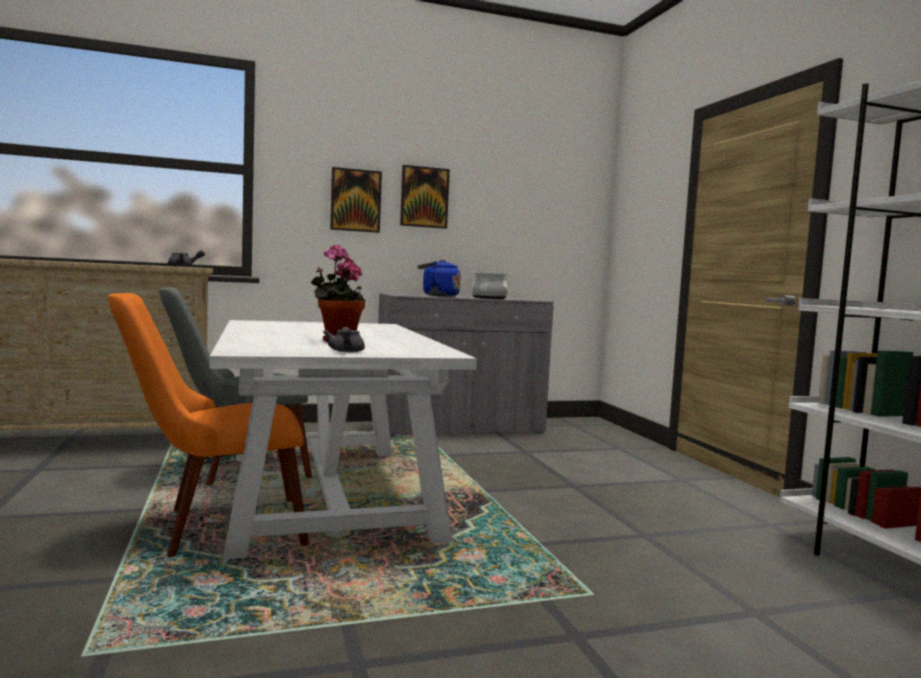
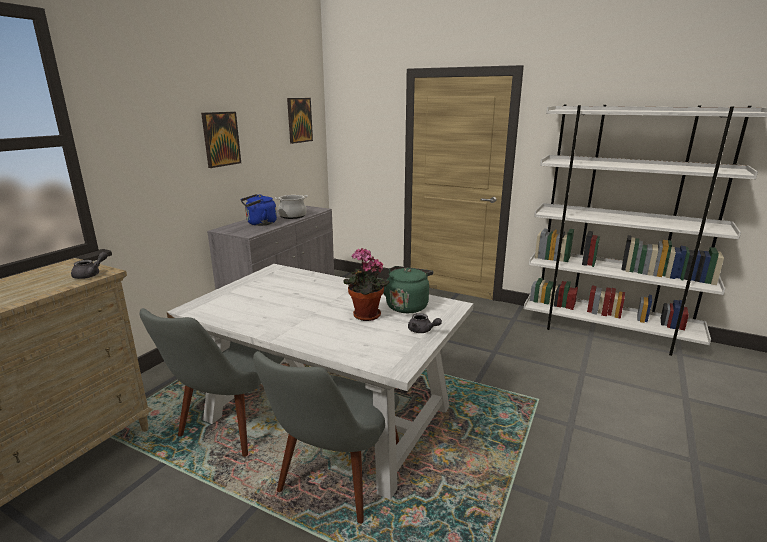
camera: 45 degrees left, 15 degrees up
(213, 528) = (333, 484): orange chair -> grey chair
(355, 200) = (172, 152): picture -> picture (299, 120)
(400, 346) = (407, 305): none -> green kettle

